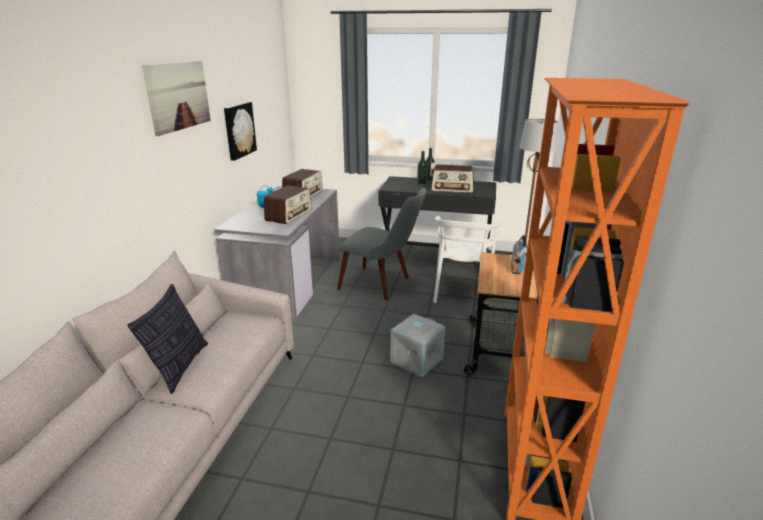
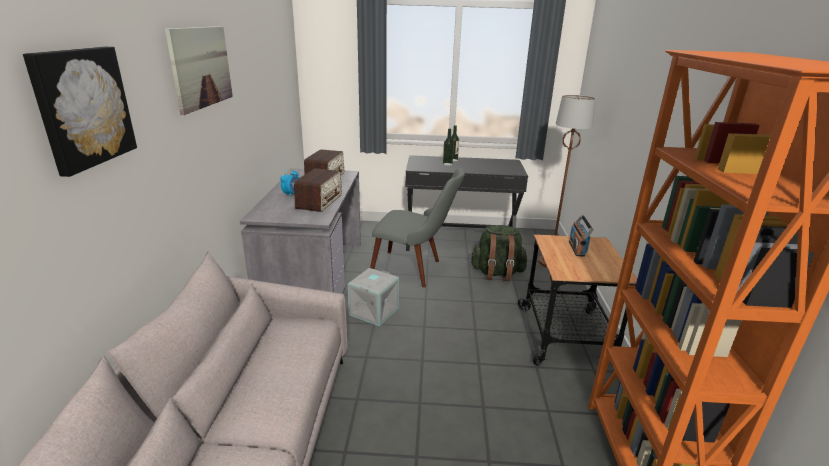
camera: 10 degrees left, 0 degrees up
(179, 367) = (238, 394): pillow -> none
(238, 130) = (256, 107): picture -> picture (82, 107)
(416, 359) = (477, 352): grey storage box -> grey storage box (373, 311)
(452, 189) = (480, 167): radio -> none
(461, 292) = (497, 273): white chair -> green backpack

